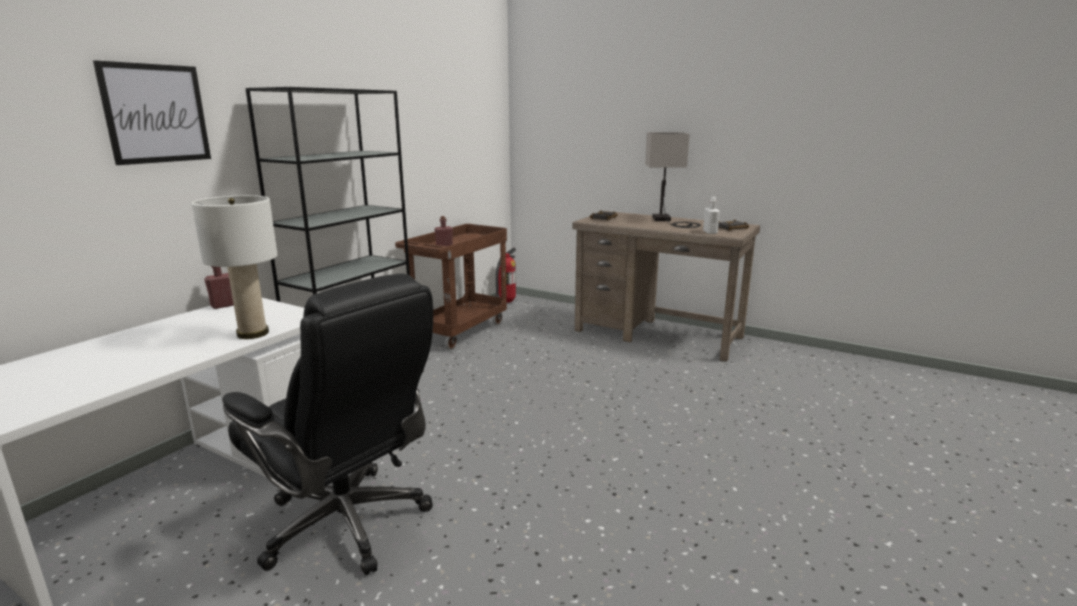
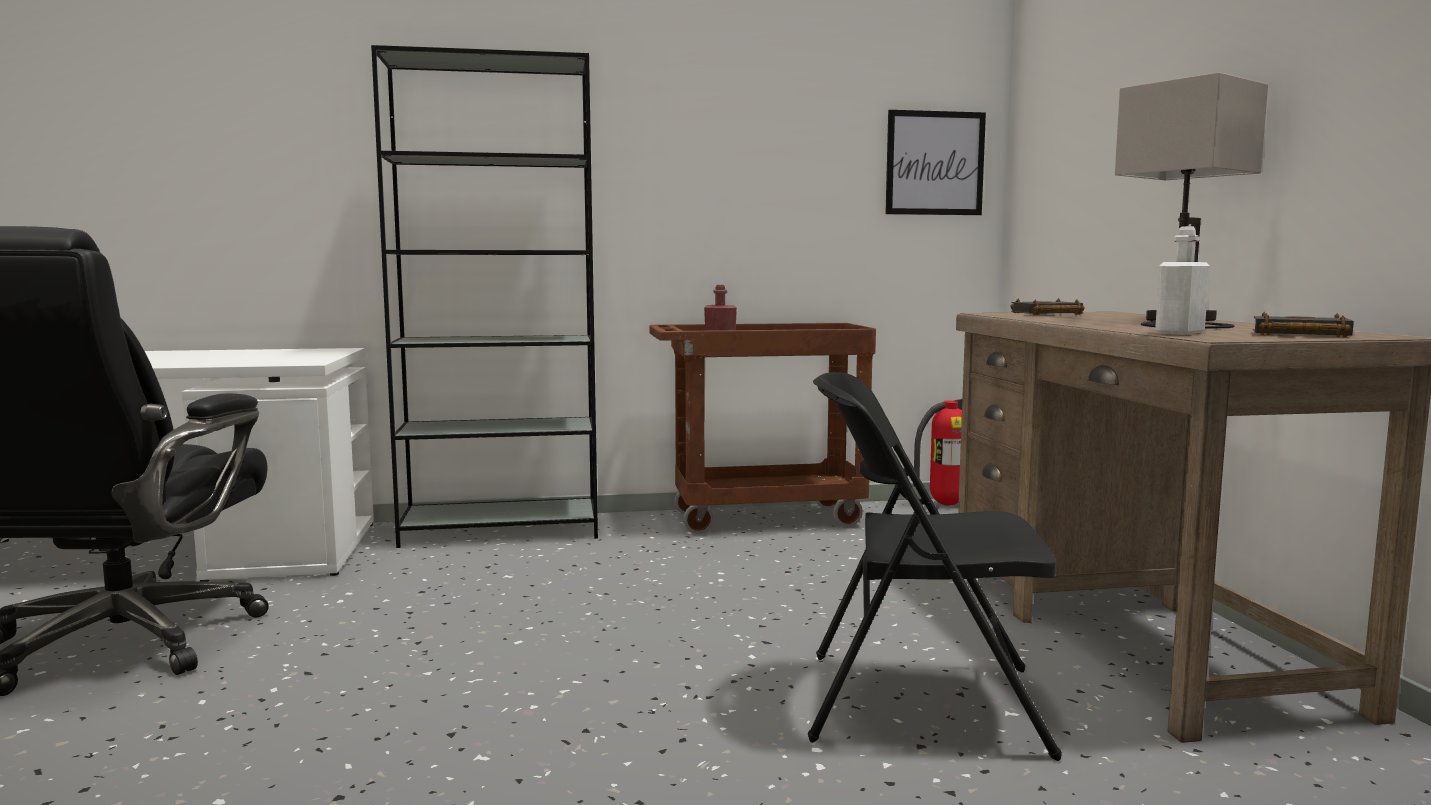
camera: 50 degrees right, 10 degrees down
(156, 114) = (270, 98): picture -> picture (935, 163)
(223, 305) = (307, 349): red bottle -> none
(253, 333) = (214, 363): white table lamp -> none
(665, 378) = (924, 702): none -> black chair

